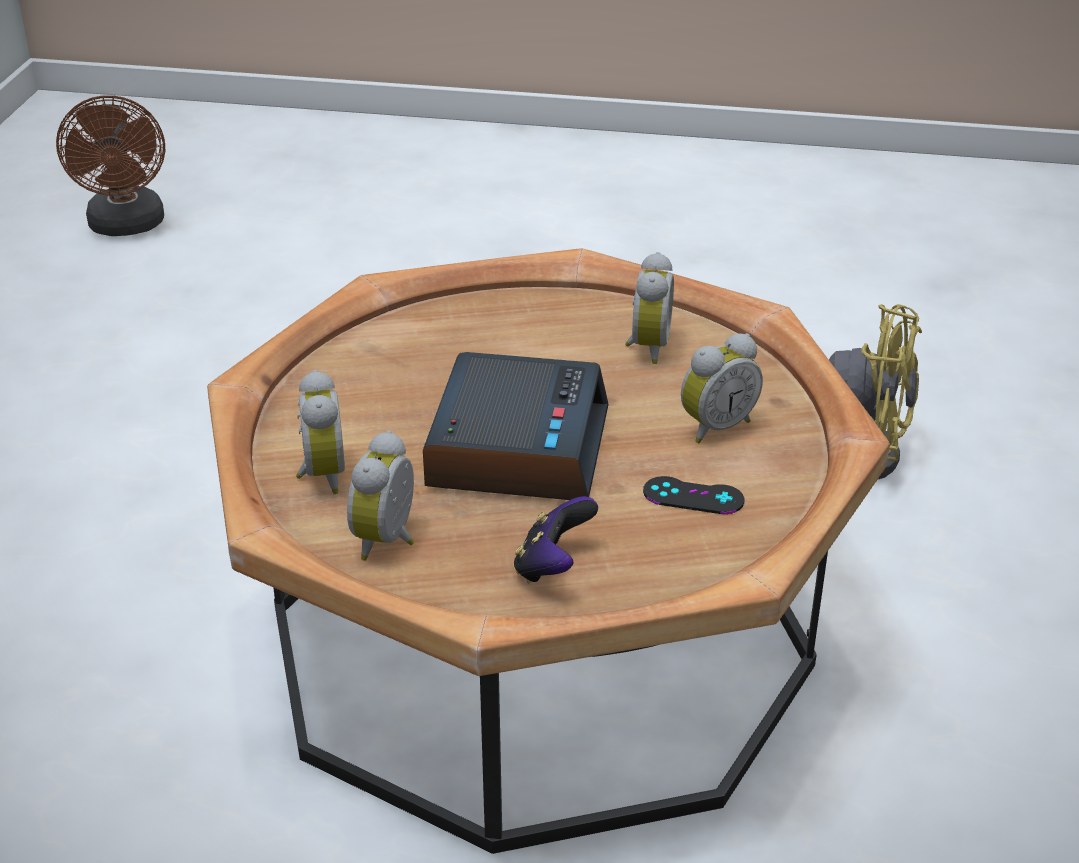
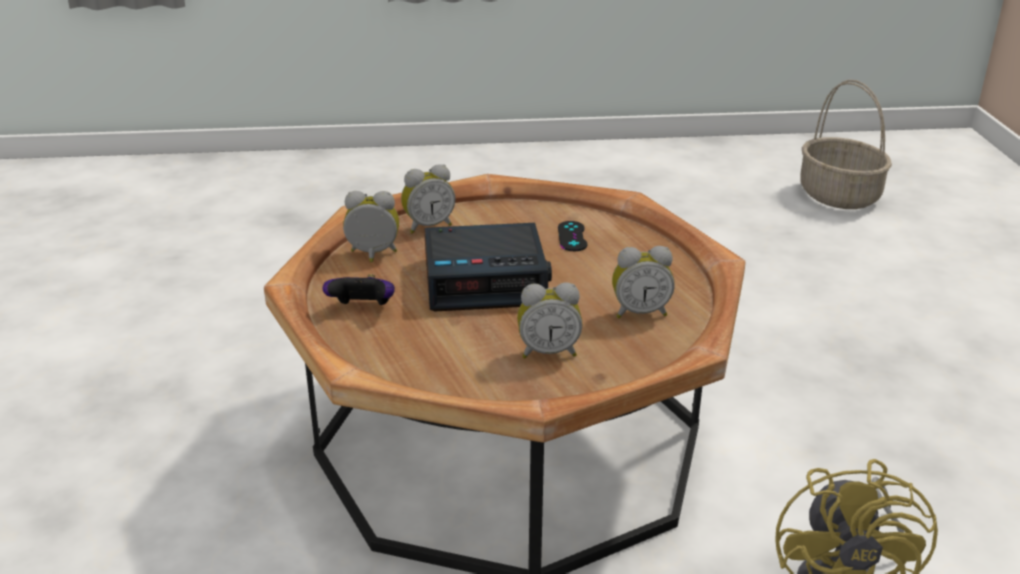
camera: 75 degrees right, 5 degrees down
(127, 227) = (840, 196): brown fan -> basket
(693, 496) = (456, 351): black game controller -> black game controller (572, 236)
(715, 426) = (548, 351): alarm clock -> alarm clock turned 45 degrees counterclockwise

